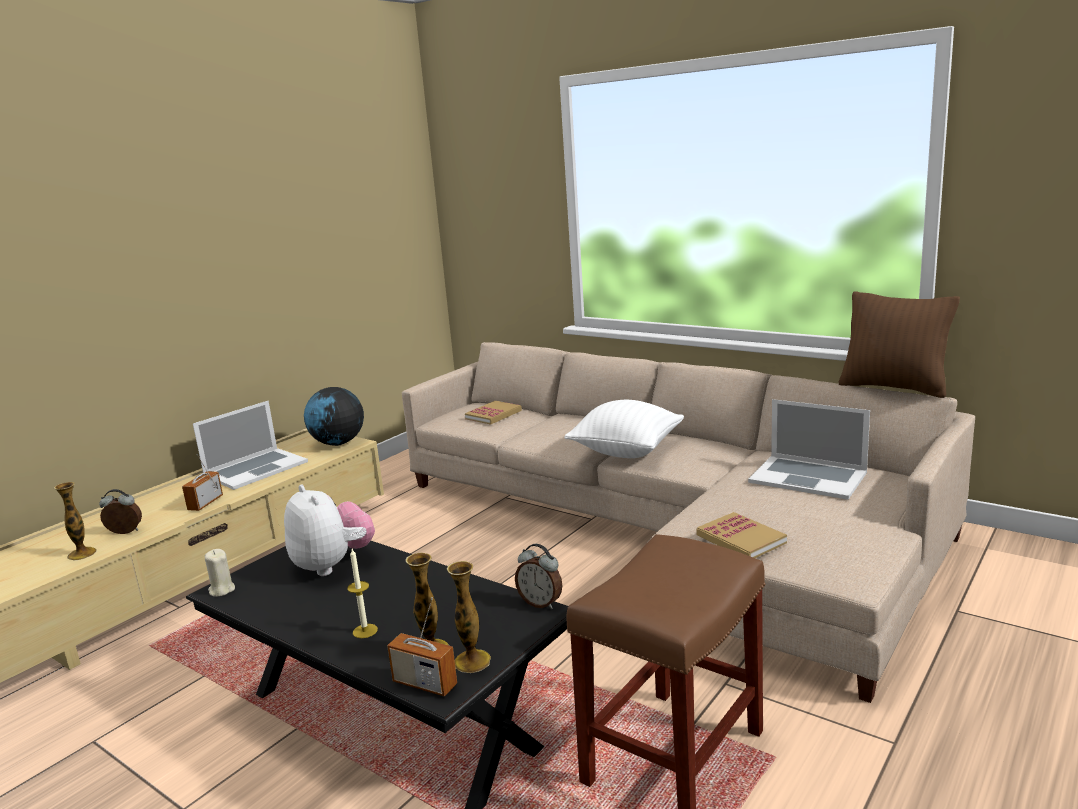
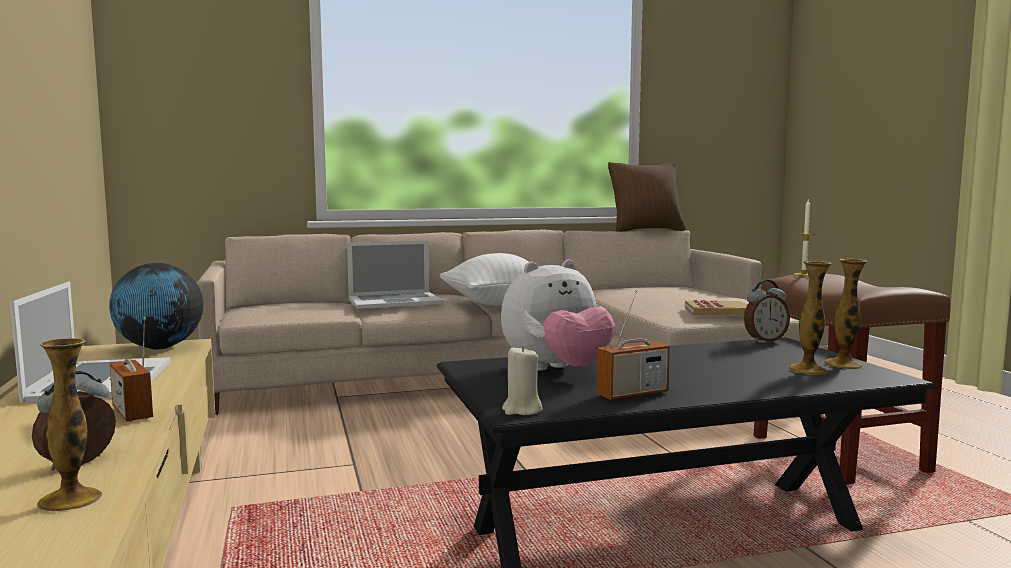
camera: 55 degrees left, 10 degrees down
(333, 565) = (557, 370): plush toy -> plush toy turned 150 degrees clockwise
(365, 631) = (737, 379): candle -> candle (804, 274)
(424, 684) = (868, 378): radio -> radio (632, 394)
(493, 415) = (299, 306): book -> none
(808, 477) = (653, 290): laptop -> laptop (395, 301)

